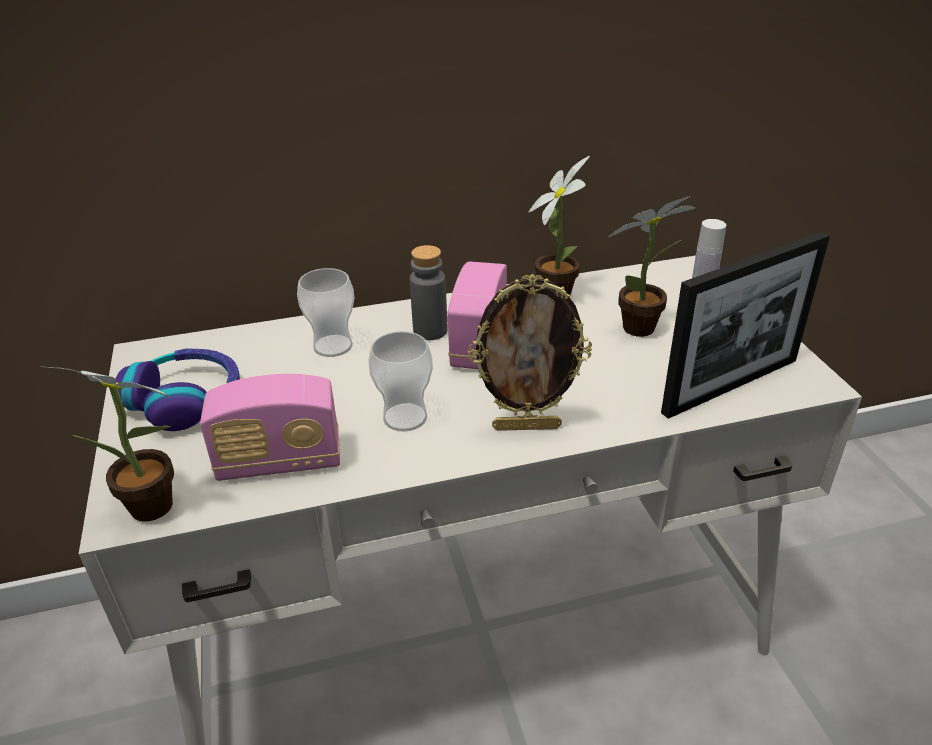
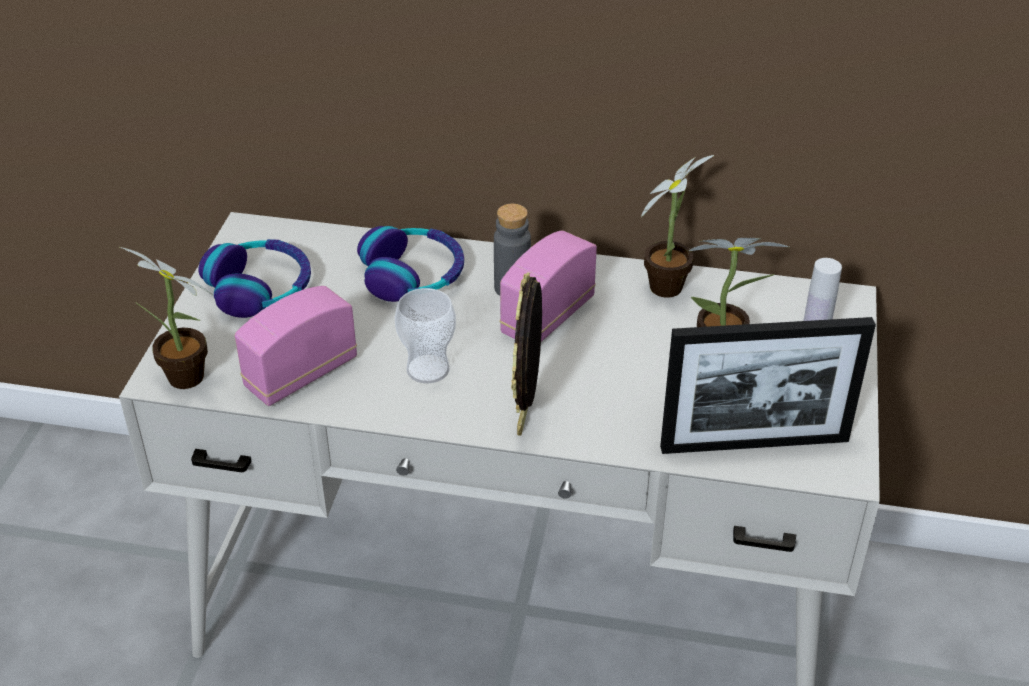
camera: 25 degrees right, 5 degrees up
(280, 462) = (301, 374): radio -> radio turned 120 degrees clockwise
(333, 346) = (413, 275): cup -> headphones
(527, 426) = (527, 415): picture frame -> picture frame turned 75 degrees clockwise

